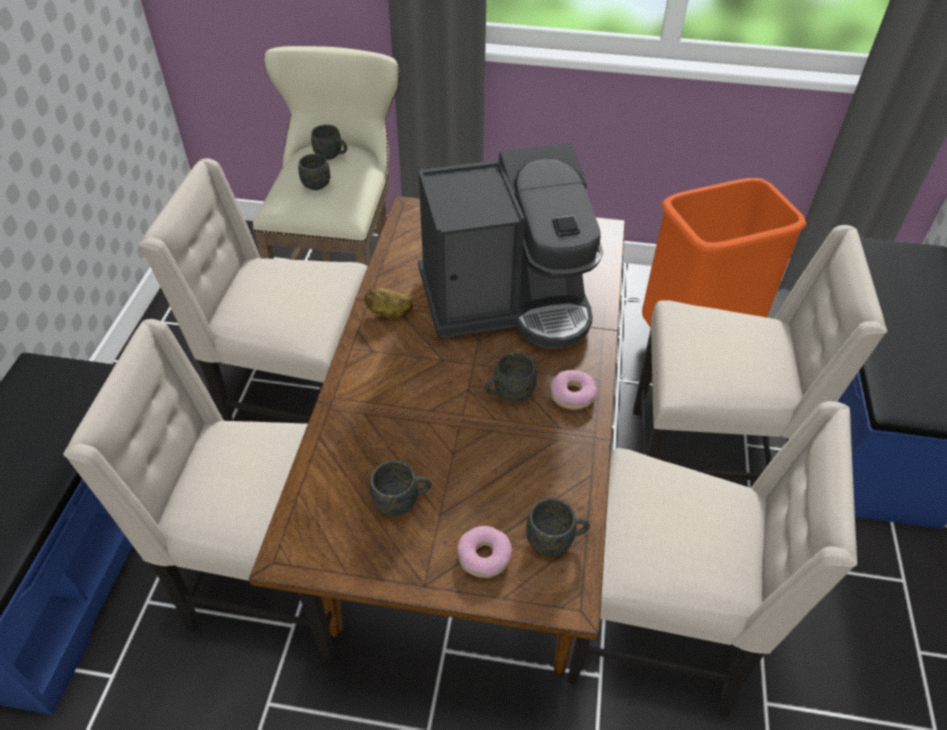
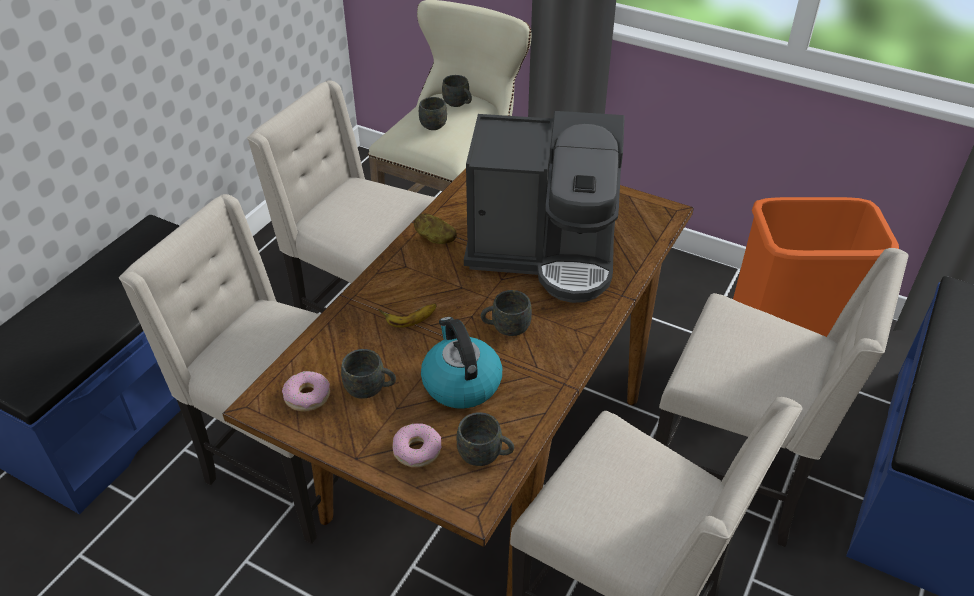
camera: 20 degrees right, 5 degrees down
(408, 413) = (410, 322): none -> banana
(492, 466) = (460, 383): none -> kettle
(572, 394) = (563, 343): donut -> donut (307, 396)

